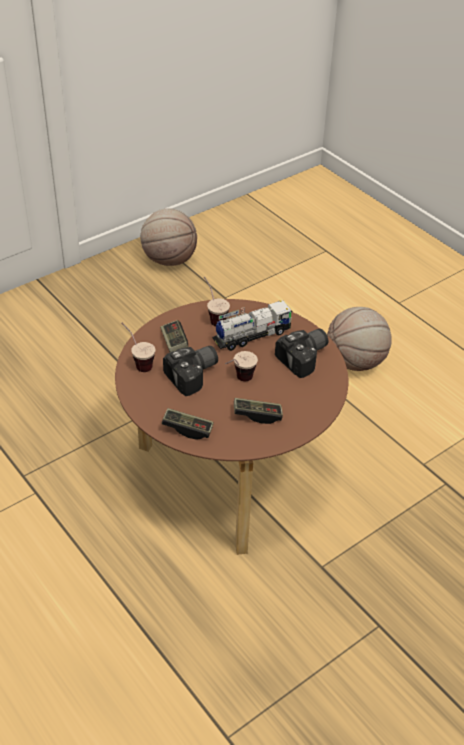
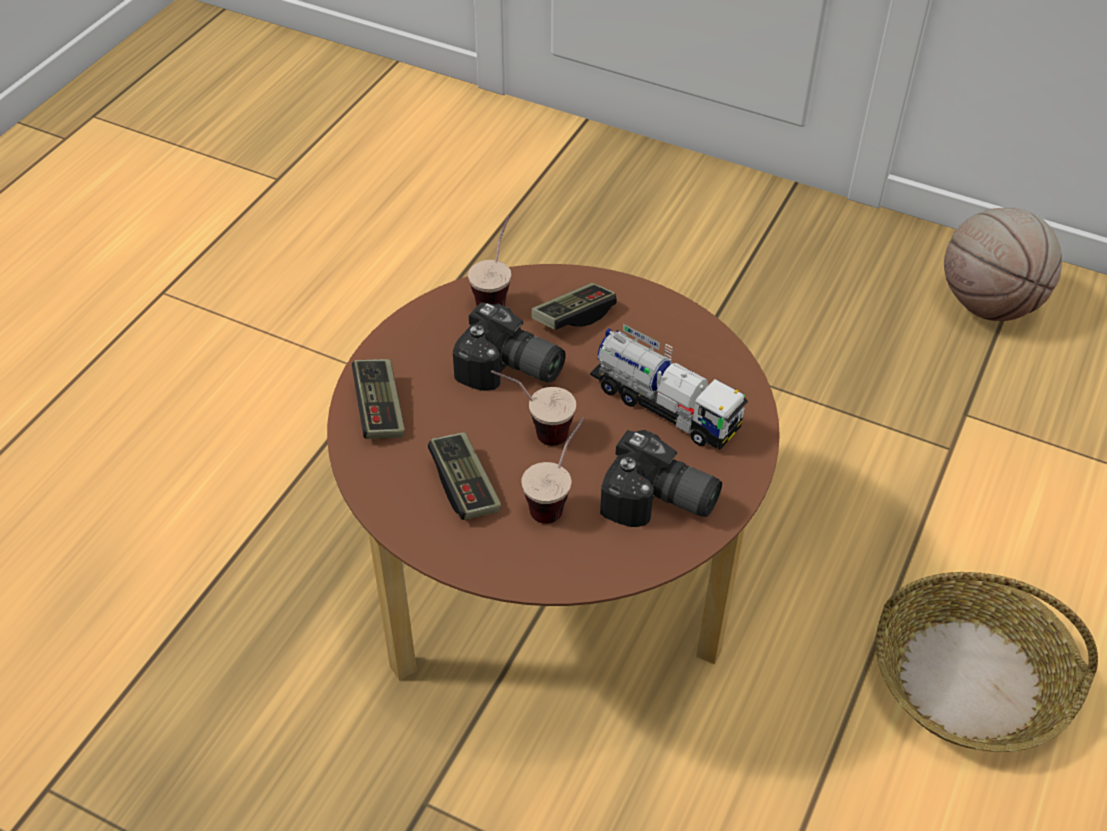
camera: 65 degrees right, 5 degrees up
(213, 317) = (676, 340): cup -> cup (557, 498)
(355, 362) = (967, 679): basketball -> basket

